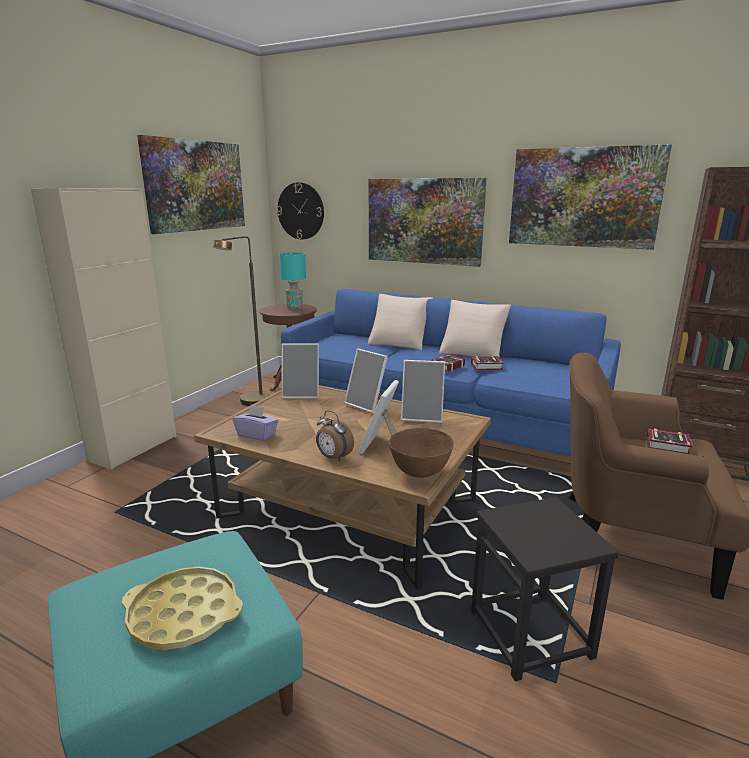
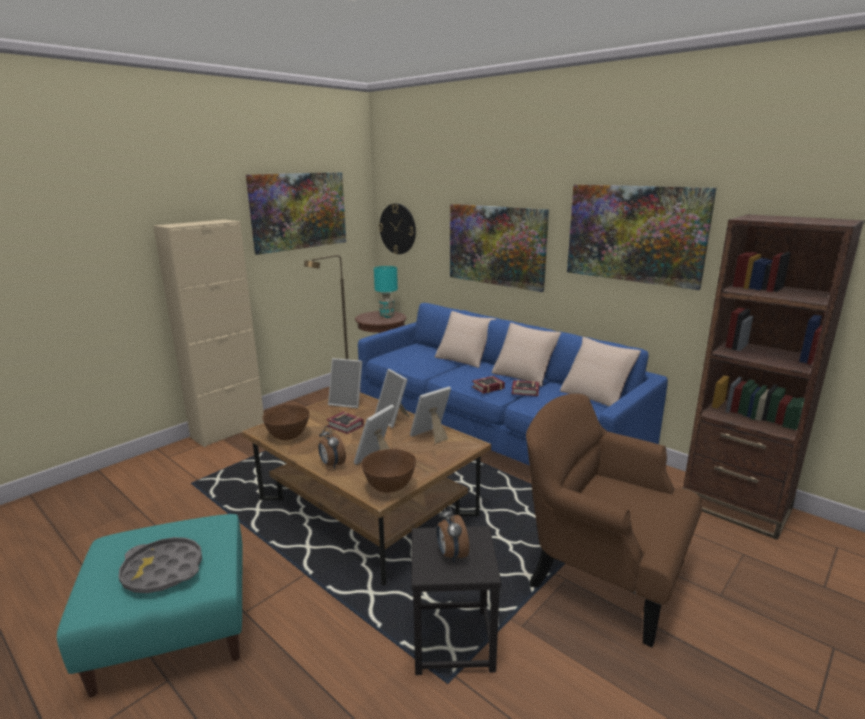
camera: 15 degrees right, 0 degrees up
(184, 614) = (163, 571): yellow tray -> grey tray
(257, 435) = (288, 437): purple tissue box -> brown bowl
(422, 416) = (431, 435): picture frame -> picture frame turned 120 degrees clockwise
(543, 532) = (451, 554): none -> alarm clock
(557, 364) = (596, 395): none -> beige pillow
(669, 446) = (643, 494): book -> book (345, 426)

